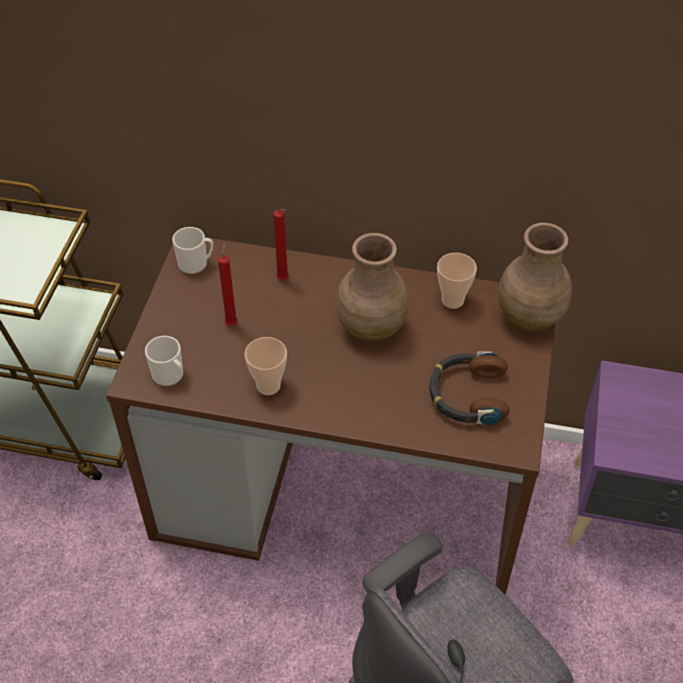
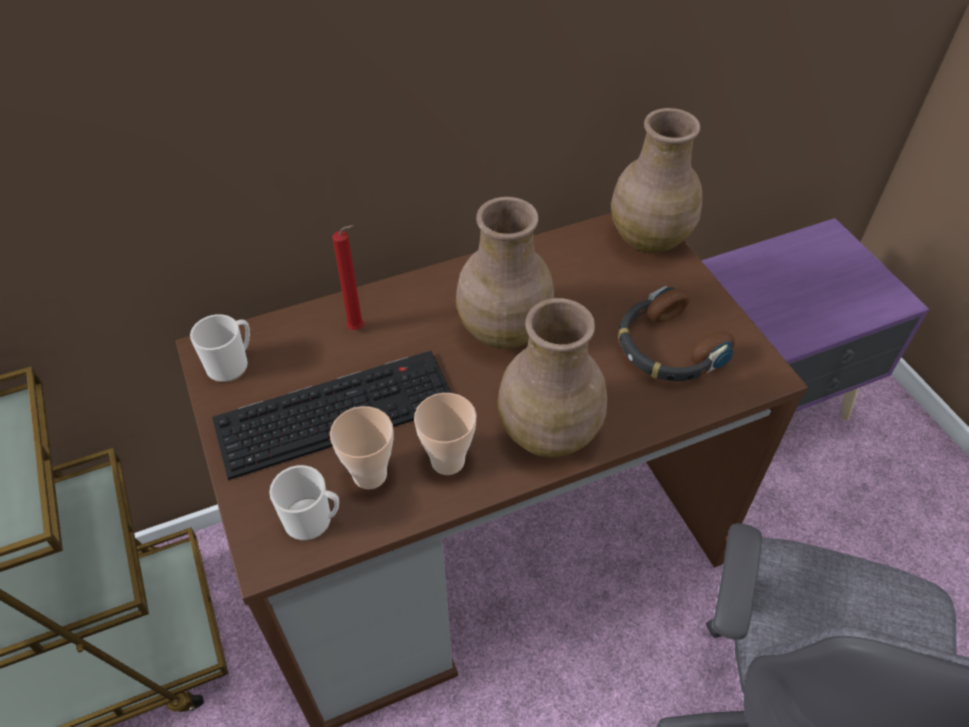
camera: 35 degrees left, 0 degrees up
(232, 322) = (337, 410): red candle -> keyboard
(342, 404) = (550, 433): none -> brown vase
(452, 300) = (561, 259): cup -> cup (370, 475)

